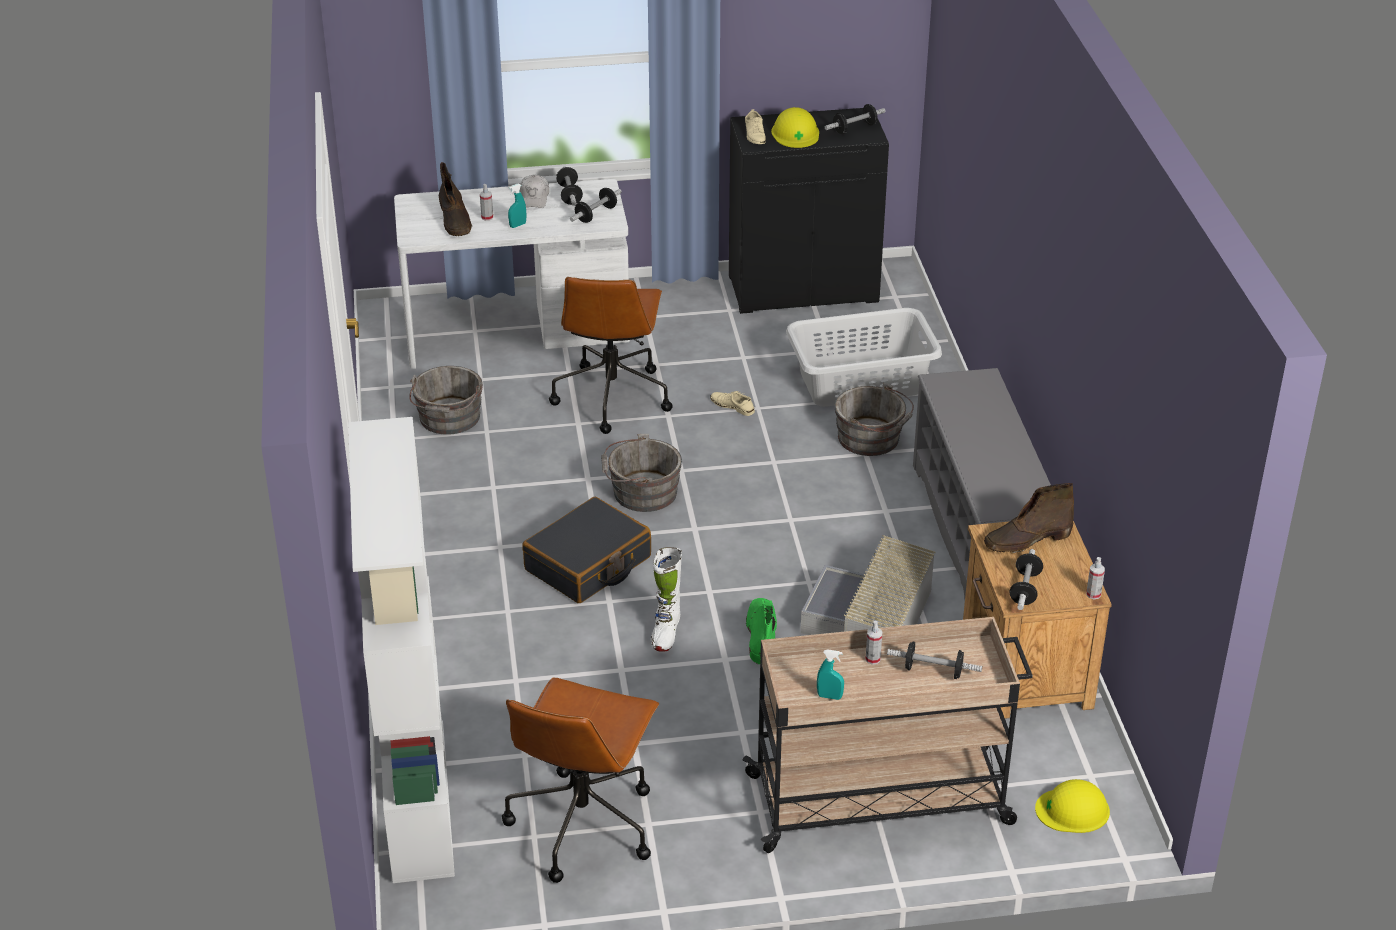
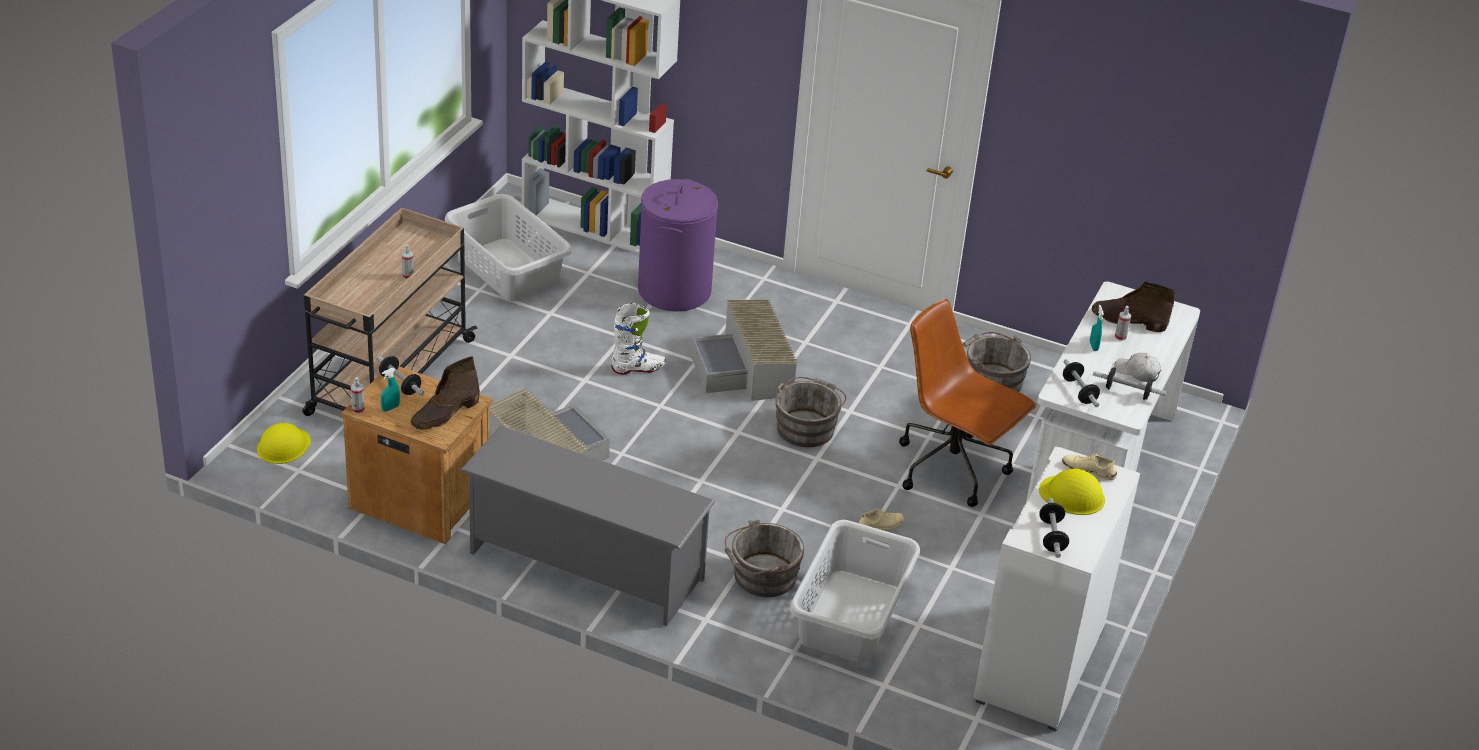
camera: 120 degrees right, 0 degrees up
(494, 673) = (674, 290): none -> purple laundry basket
(583, 823) = (508, 269): brown office chair -> grey laundry basket
(588, 564) = (746, 369): black suitcase -> grey storage box
(665, 633) = (638, 369): white boot -> white boot turned 120 degrees clockwise
(761, 635) = (590, 406): green boot -> none
(803, 288) = (1041, 665): black cabinet -> white cabinet
(829, 696) = (399, 246): turquoise spray bottle -> turquoise spray bottle (390, 408)
(933, 671) = (368, 291): dumbbell -> none
(1027, 540) = (445, 413): brown boot -> brown boot turned 150 degrees counterclockwise

